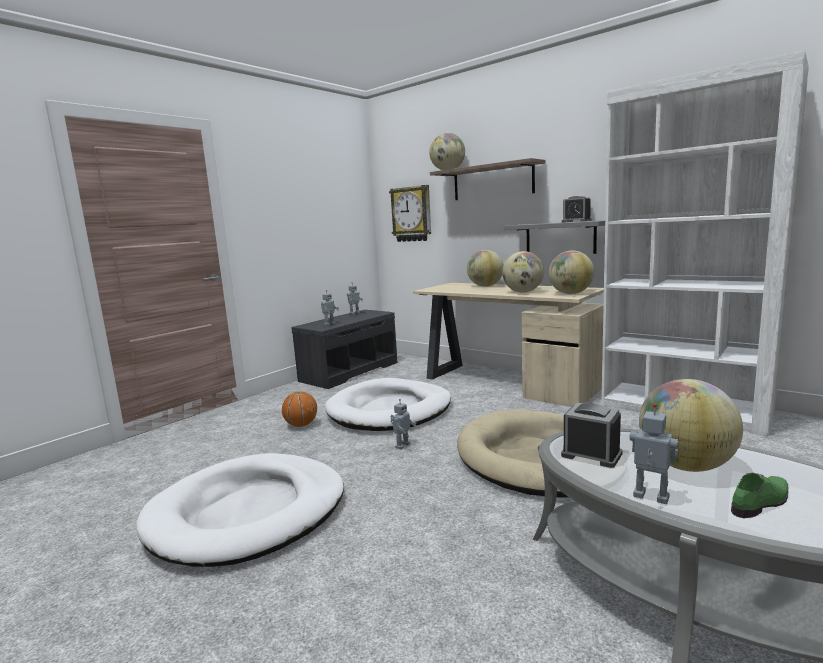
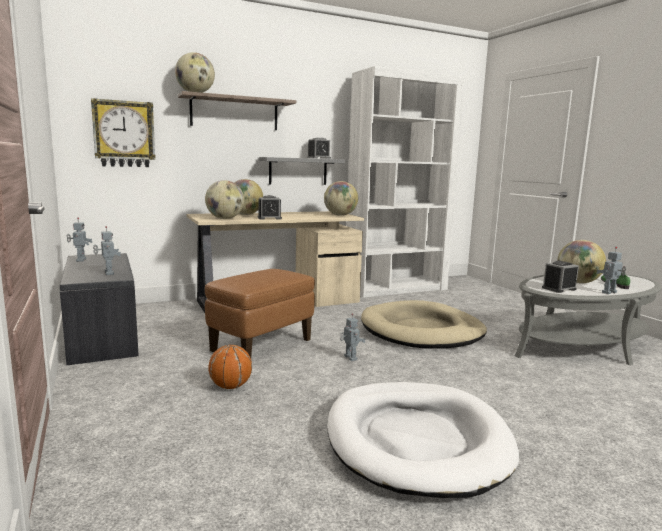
camera: 65 degrees left, 0 degrees up
(390, 410) = (262, 345): white dog bed -> brown ottoman
(480, 291) = (269, 218): none -> alarm clock
(523, 292) = (304, 216): globe -> globe (225, 218)

